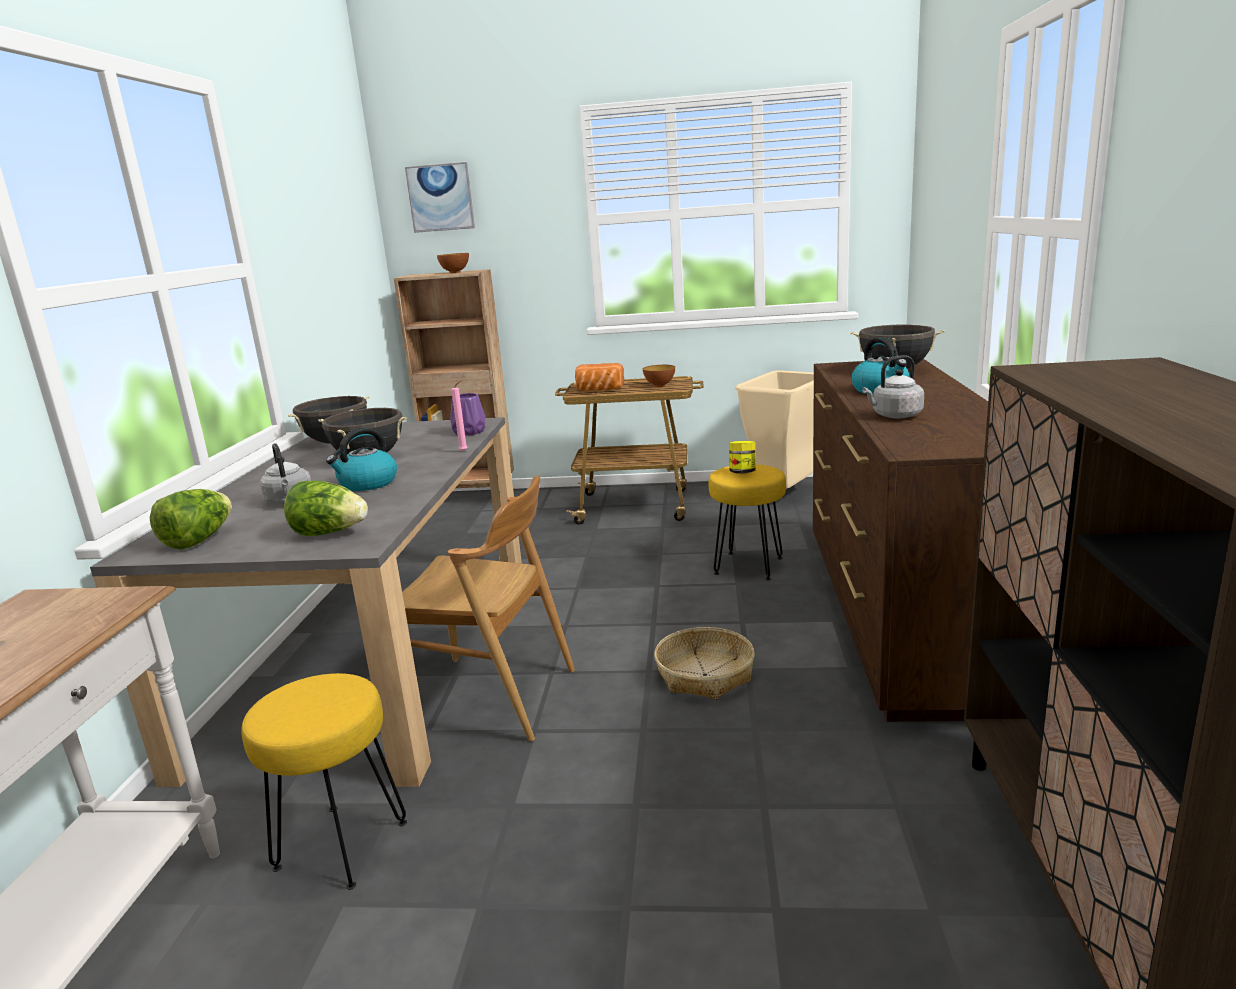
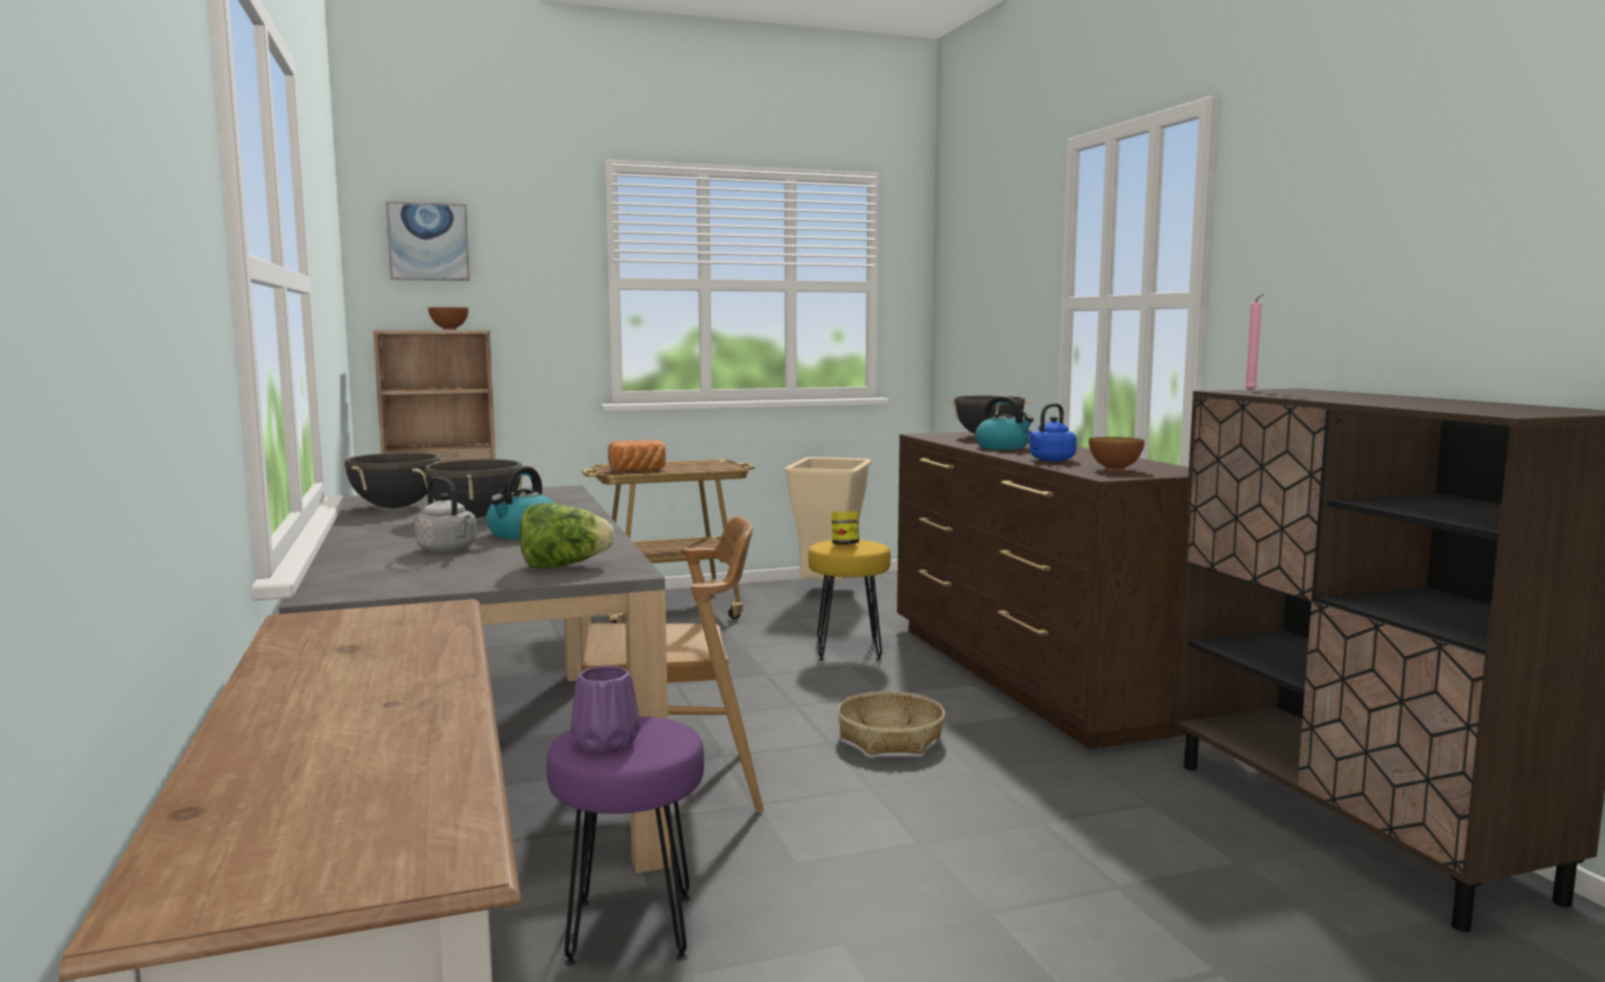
camera: 25 degrees left, 10 degrees down
(199, 540) = (393, 580): lettuce -> none
(343, 844) = (632, 928): yellow stool -> purple stool
(465, 451) = (593, 508): pink candle -> pink candle (1252, 391)
(469, 432) = (565, 496): purple vase -> purple vase (606, 744)
(659, 385) = (705, 466): bowl -> bowl (1115, 469)
(894, 416) = (1050, 460): grey kettle -> blue kettle

